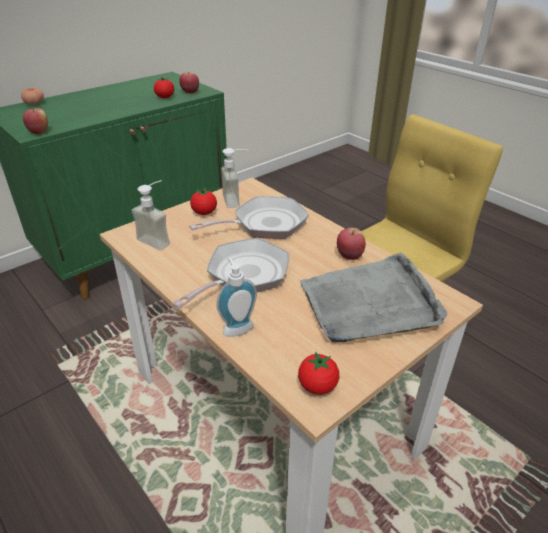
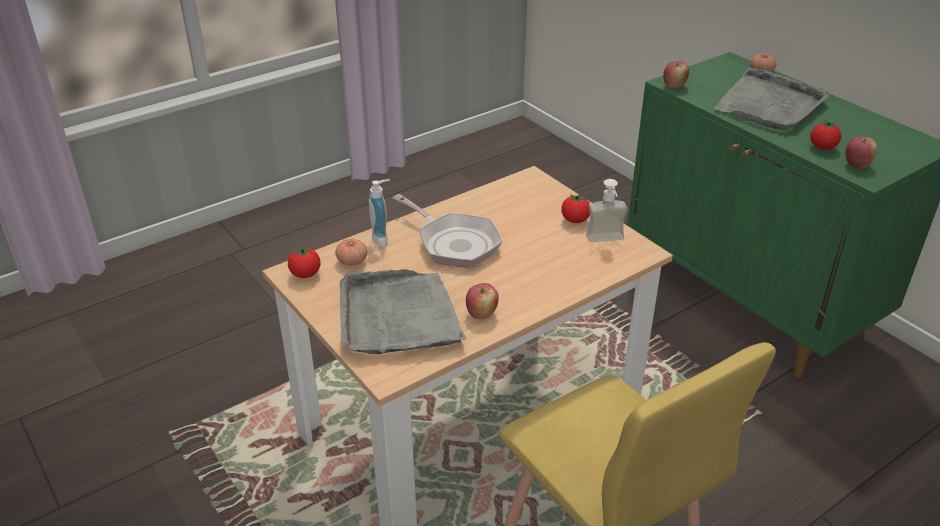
camera: 95 degrees right, 0 degrees up
(93, 105) = (769, 104): none -> grey tray
(158, 239) = (522, 195): soap dispenser -> none
(264, 224) = (550, 259): frying pan -> none
(284, 347) = (352, 261): none -> tomato

